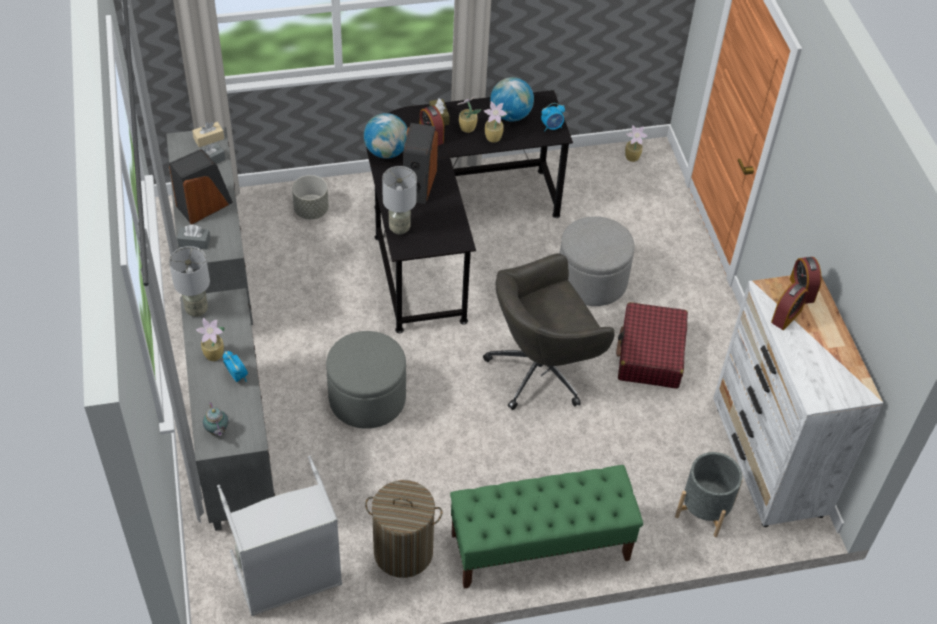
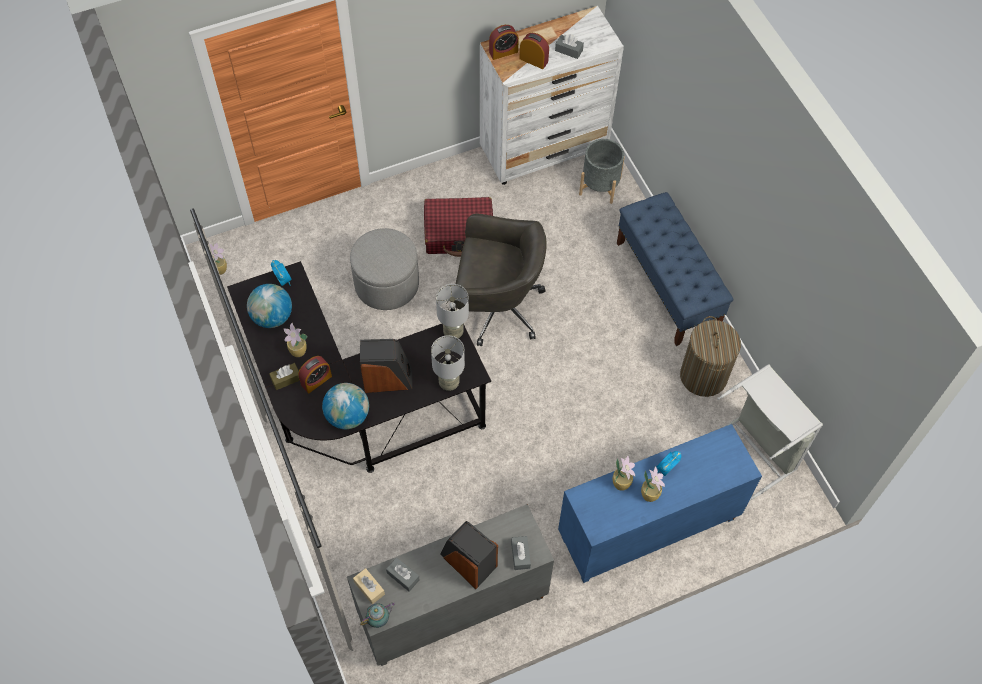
camera: 100 degrees left, 10 degrees up
(196, 310) = (603, 526): grey table lamp -> grey table lamp (453, 332)
(217, 431) = (728, 467): teapot -> teapot (379, 619)
(234, 446) = (647, 530): grey cabinet -> blue cabinet
(311, 210) = (345, 540): grey planter -> none
(367, 398) = (565, 435): grey ottoman -> none
(494, 138) = (308, 326): potted plant -> potted plant (621, 482)
(539, 547) = (667, 285): green bench -> blue bench
(542, 369) = (496, 307): grey office chair -> grey office chair turned 45 degrees counterclockwise
(801, 354) = (568, 50): none -> grey tissue box

